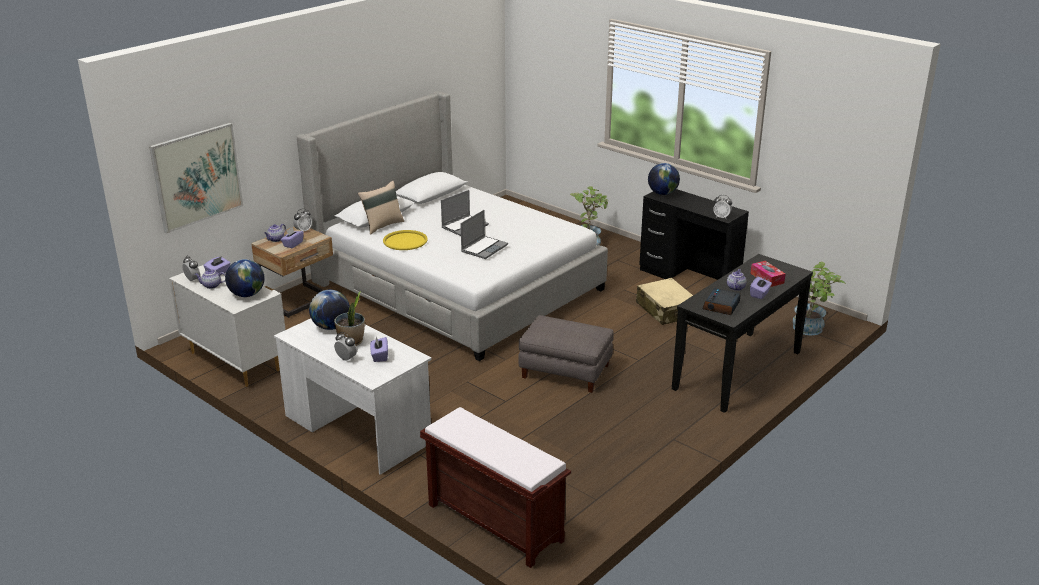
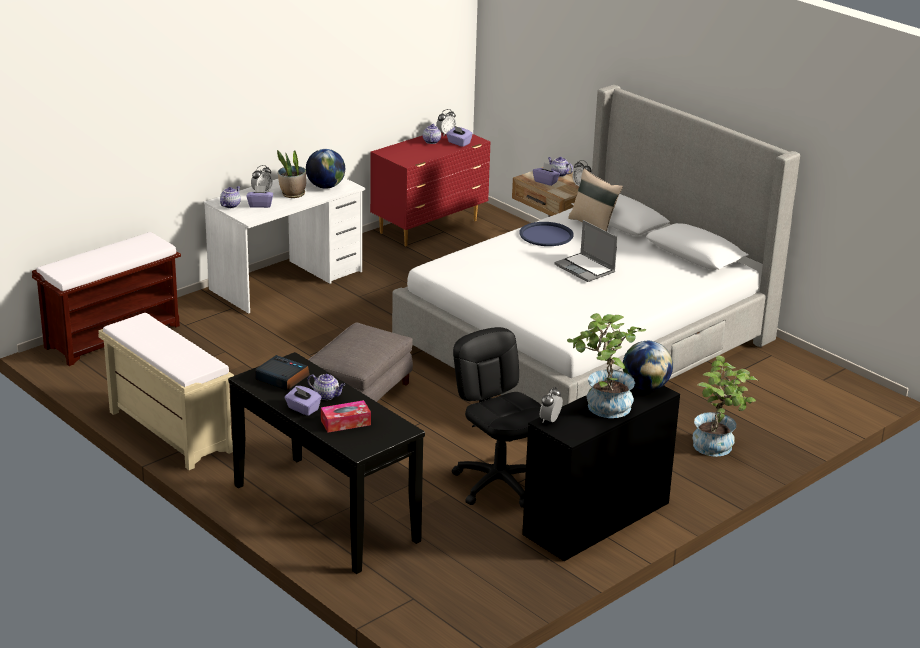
camera: 95 degrees right, 0 degrees up
(197, 176) = (525, 61): picture -> none
(235, 361) = (430, 227): white dresser -> red dresser
(247, 294) = (408, 155): globe -> none
(381, 372) = (230, 205): none -> teapot
(405, 241) = (546, 235): yellow tray -> blue tray
(484, 248) = (515, 275): laptop -> none
(661, 457) = (168, 431): none -> beige bench
(666, 310) = (499, 483): beige suitcase -> black office chair
(811, 330) = (417, 600): potted plant -> potted plant (603, 408)

